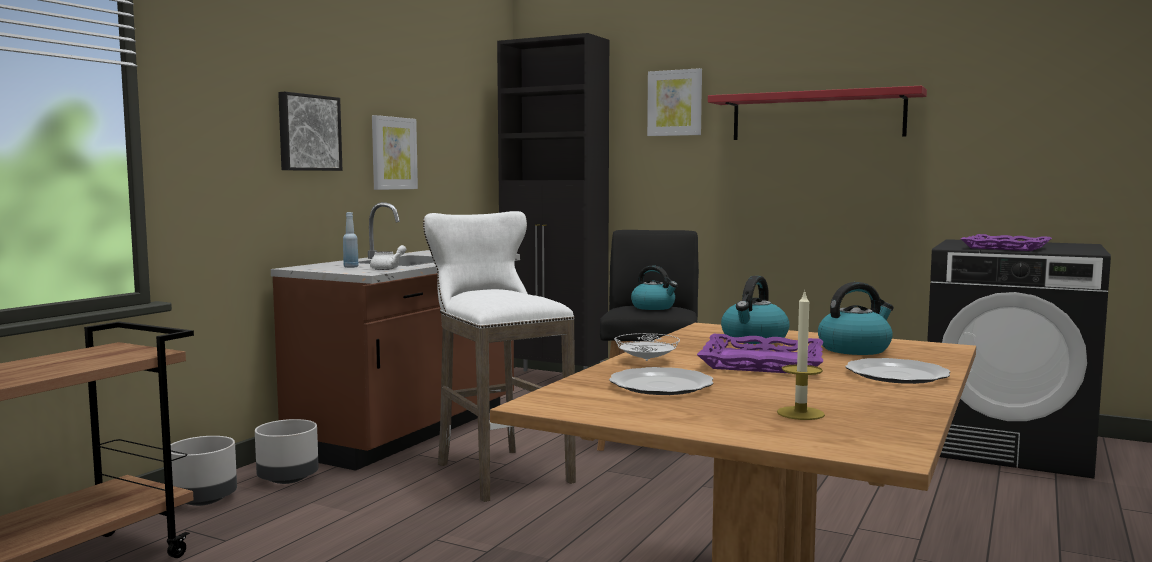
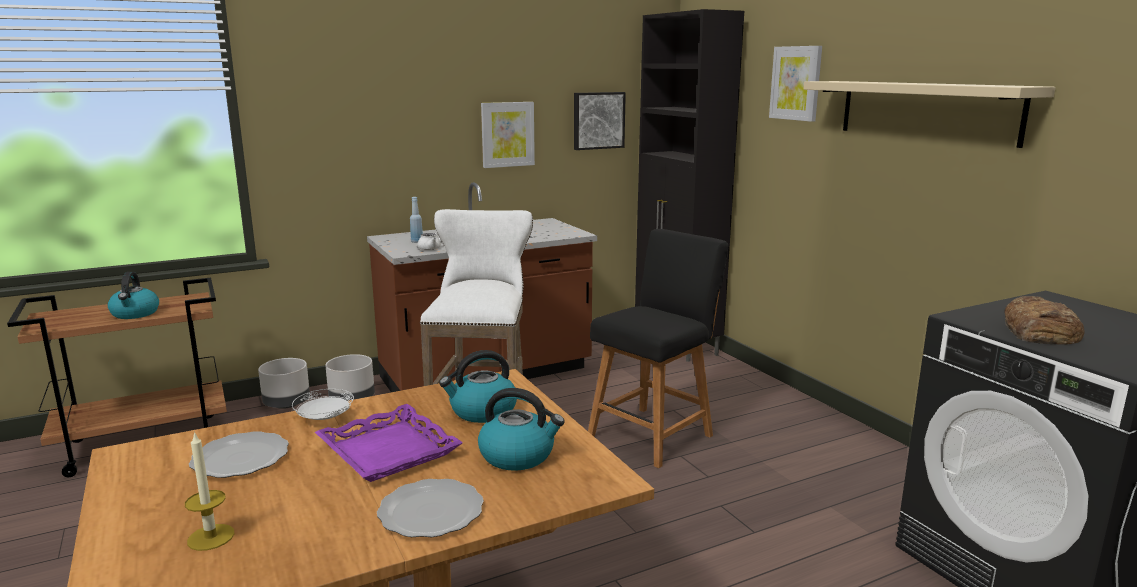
camera: 35 degrees right, 10 degrees up
(308, 133) = (407, 124): picture -> picture (598, 120)
(654, 307) = (649, 316): kettle -> kettle (135, 314)
(817, 116) = (926, 111): red shelf -> beige shelf
(1005, 248) = (1039, 331): purple tray -> bread

